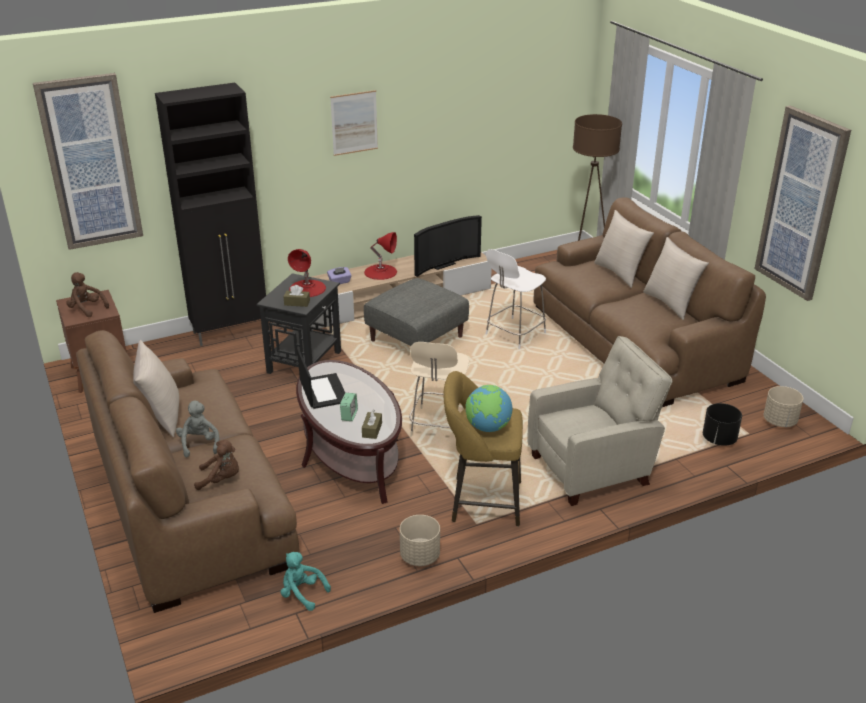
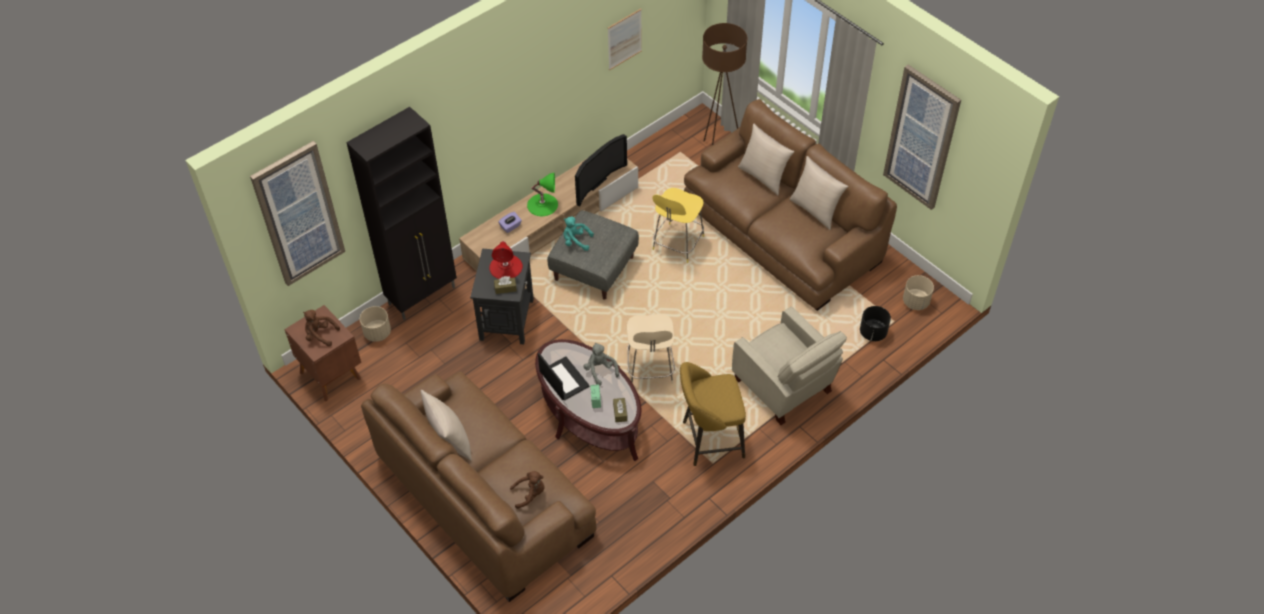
camera: 15 degrees left, 20 degrees up
(199, 444) = (495, 462): grey plush toy -> grey plush toy (600, 371)
(302, 594) = (609, 558): turquoise plush toy -> turquoise plush toy (576, 241)
(354, 123) = (507, 93): picture -> picture (624, 39)
(380, 272) = (542, 204): red table lamp -> green table lamp
(419, 556) = (681, 504): beige planter -> beige planter (377, 333)
(488, 428) = (717, 402): globe -> none
(514, 335) = (677, 244): white stool -> yellow stool
(593, 469) = (784, 387): beige armchair -> beige armchair turned 90 degrees clockwise

